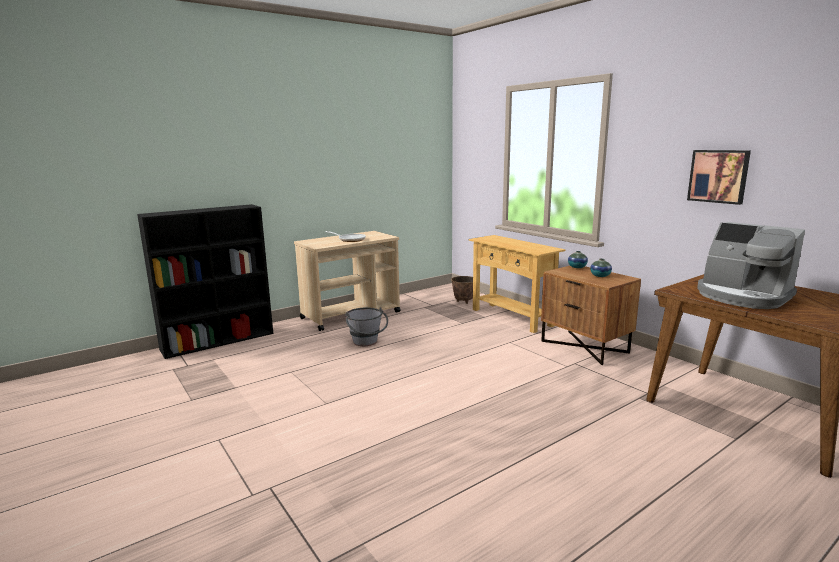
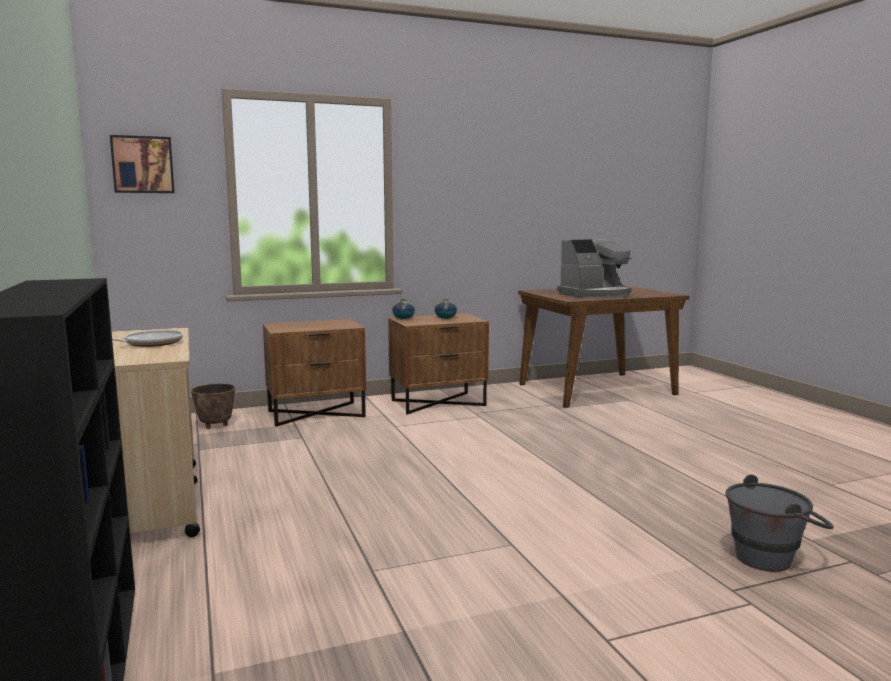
camera: 75 degrees left, 5 degrees down
(367, 343) = (308, 501): grey bucket -> grey bucket (773, 557)
(511, 317) = (316, 413): beige console table -> brown nightstand
(718, 176) = (505, 207): picture -> picture (143, 165)

